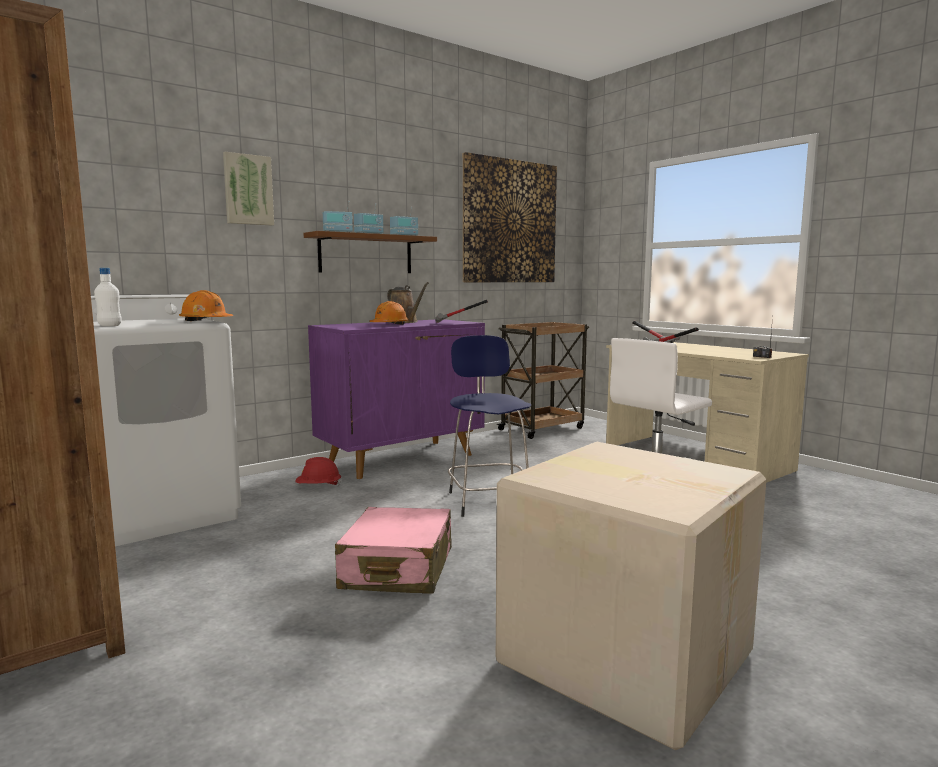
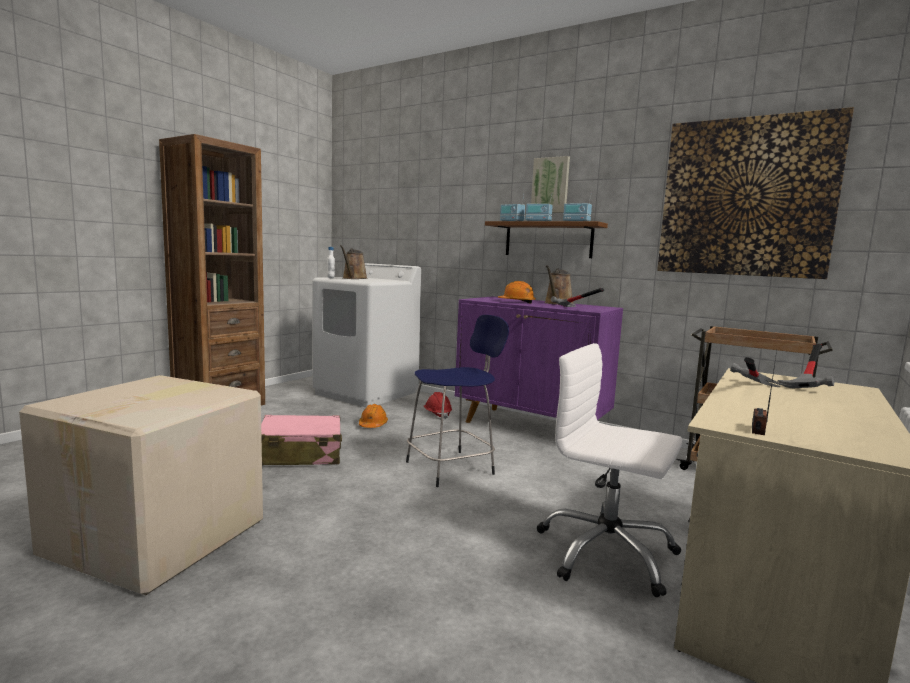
camera: 70 degrees right, 0 degrees up
(133, 323) = (353, 278): none -> brown watering can
(206, 321) = (372, 281): orange hard hat -> orange hard hat (373, 425)
(248, 190) = (463, 194): picture -> picture (550, 185)

